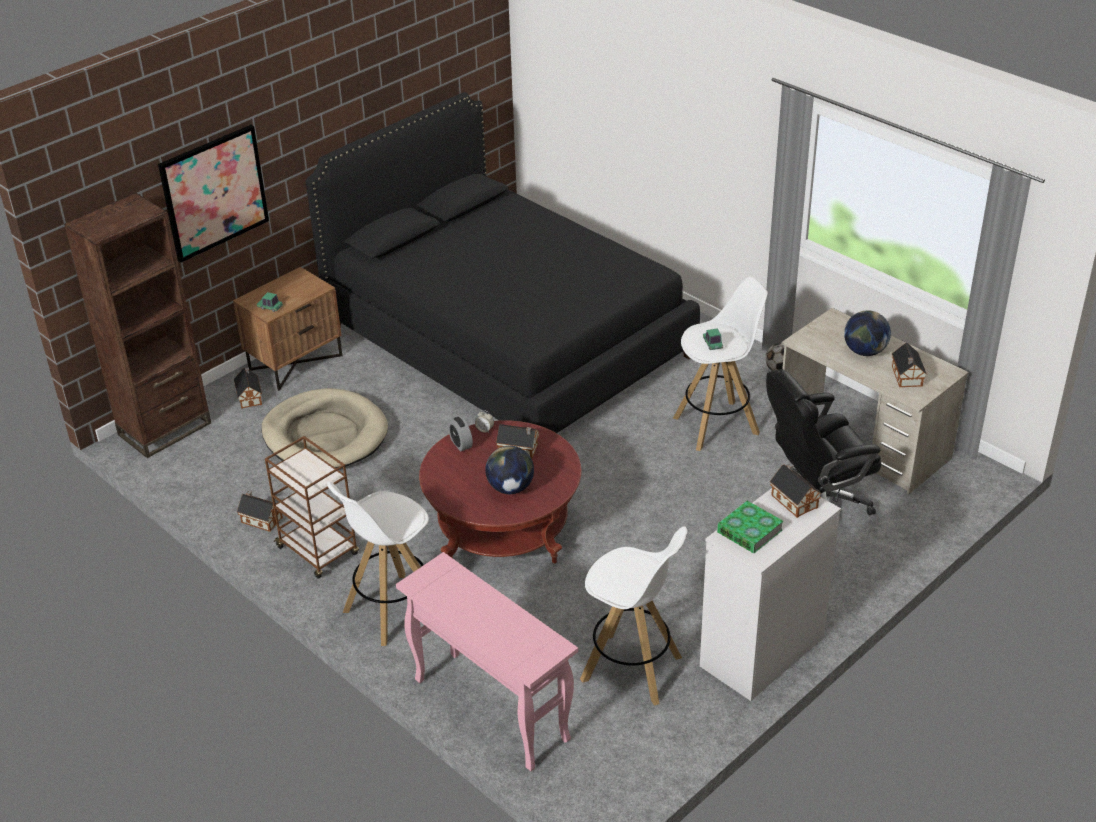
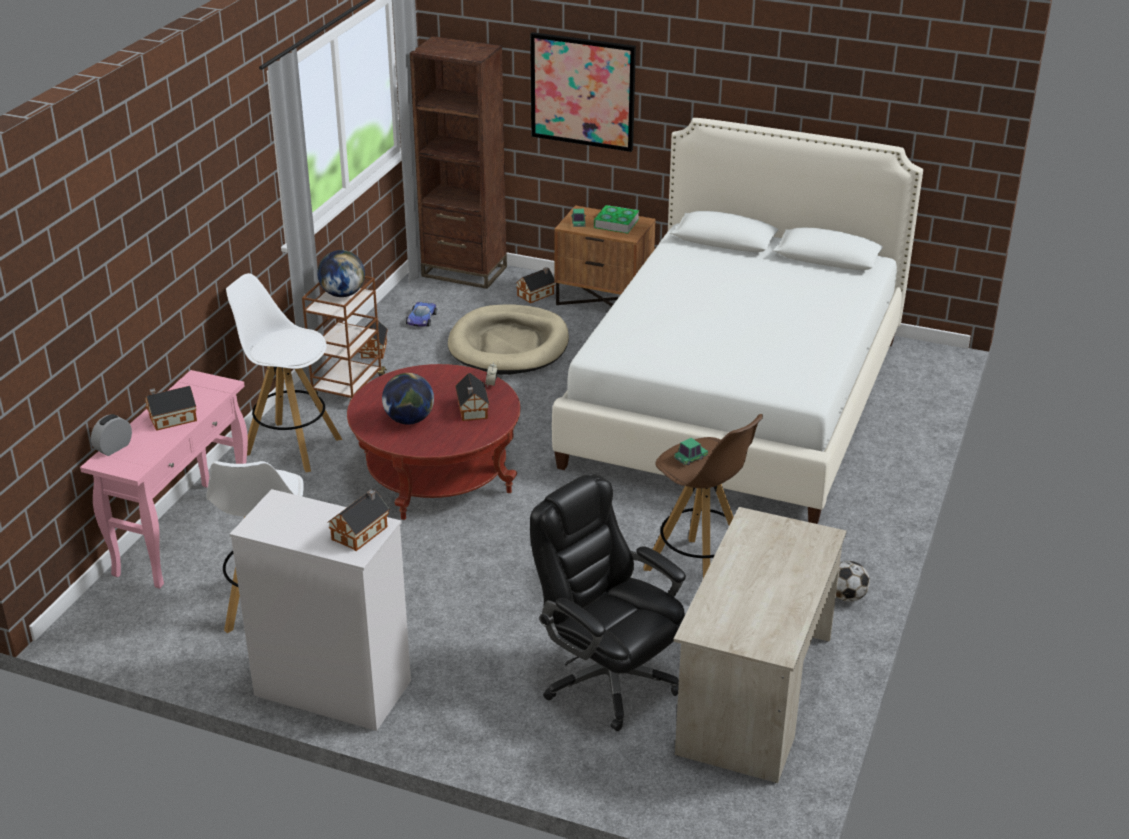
camera: 65 degrees right, 5 degrees down
(230, 477) = (421, 319): none -> toy car
(460, 444) = (460, 377): alarm clock -> alarm clock (114, 448)
(508, 341) = (736, 400): black bed -> white bed
(717, 425) = (700, 572): white stool -> brown stool
(749, 531) = (294, 513): book -> book (616, 223)
(864, 351) = (768, 572): globe -> globe (342, 294)
(907, 377) = (738, 616): toy house -> toy house (171, 419)

